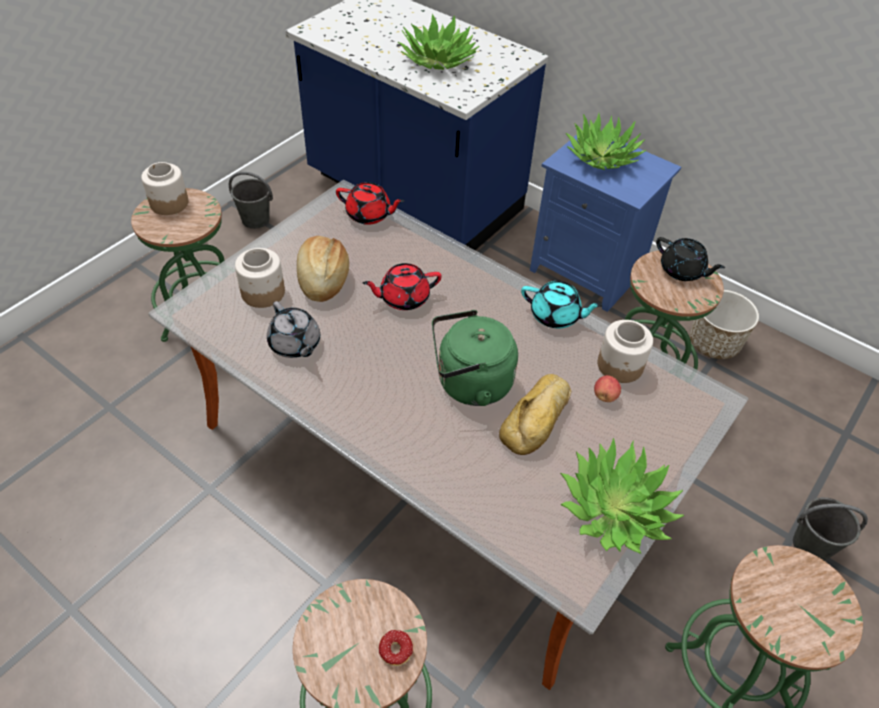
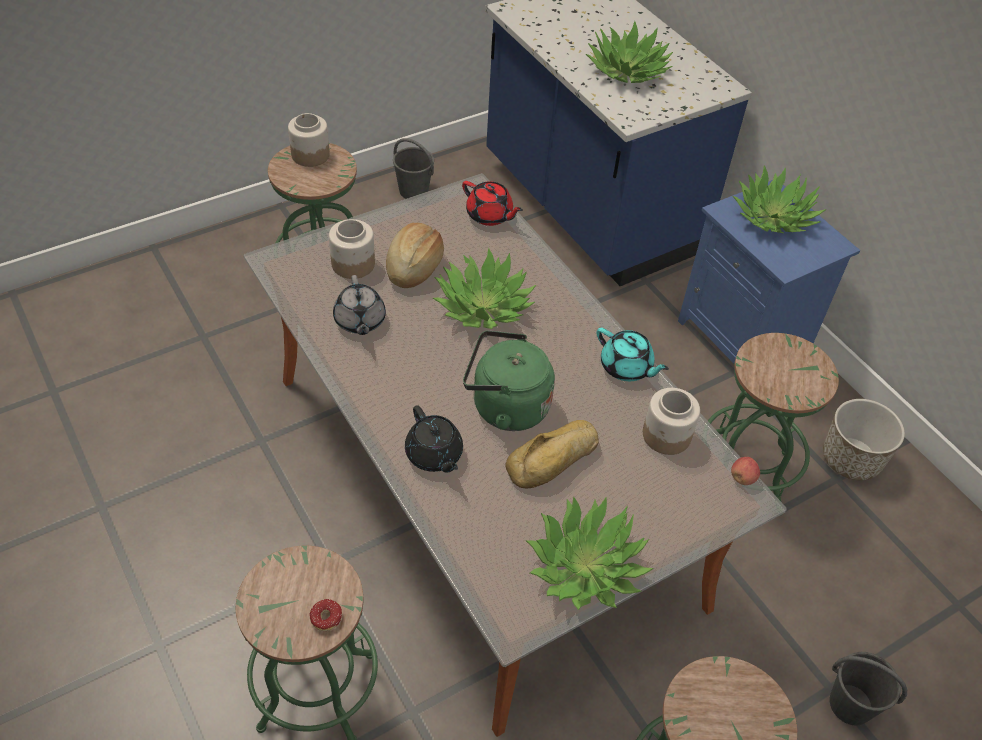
camera: 20 degrees right, 0 degrees up
(403, 298) = (482, 306): red teapot -> potted plant
(605, 396) = (634, 460): apple -> apple (742, 478)
(682, 271) = (798, 362): black teapot -> black teapot (434, 455)

